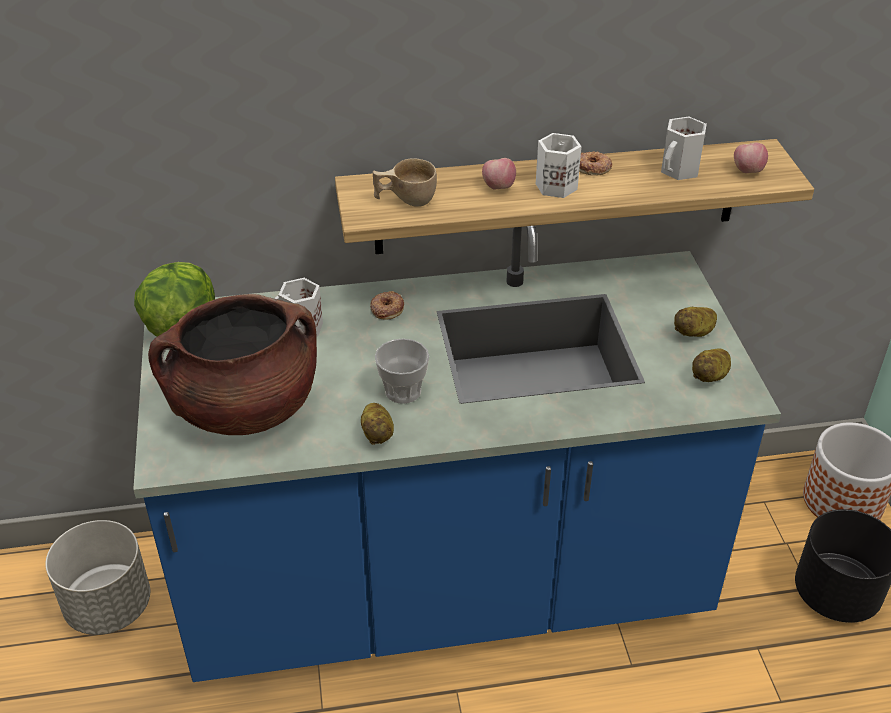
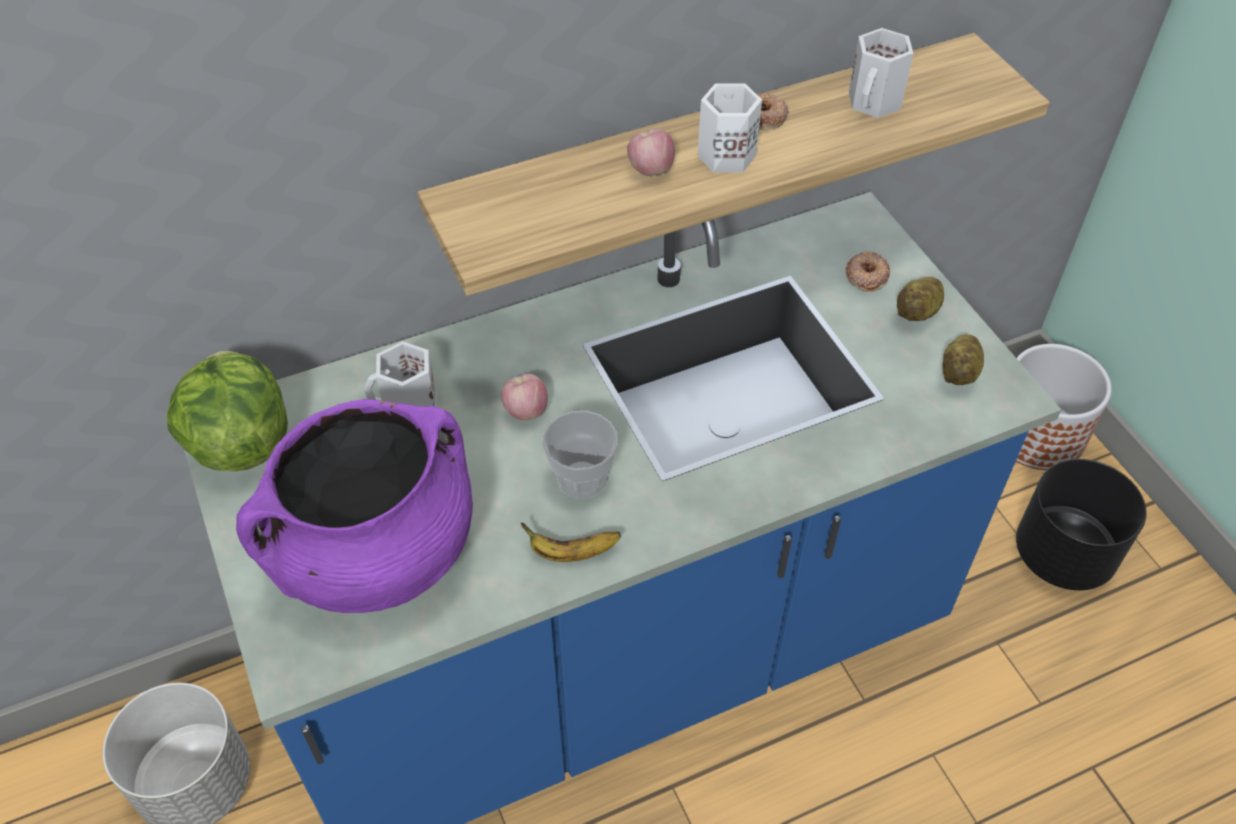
camera: 15 degrees left, 10 degrees up
(245, 408) = (375, 553): brown cooking pot -> purple cooking pot
(378, 434) = (572, 553): potato -> banana
(387, 308) = (515, 354): donut -> donut (866, 275)
(405, 199) = (531, 213): beige cup -> none
(747, 171) = (959, 89): apple -> apple (525, 411)

